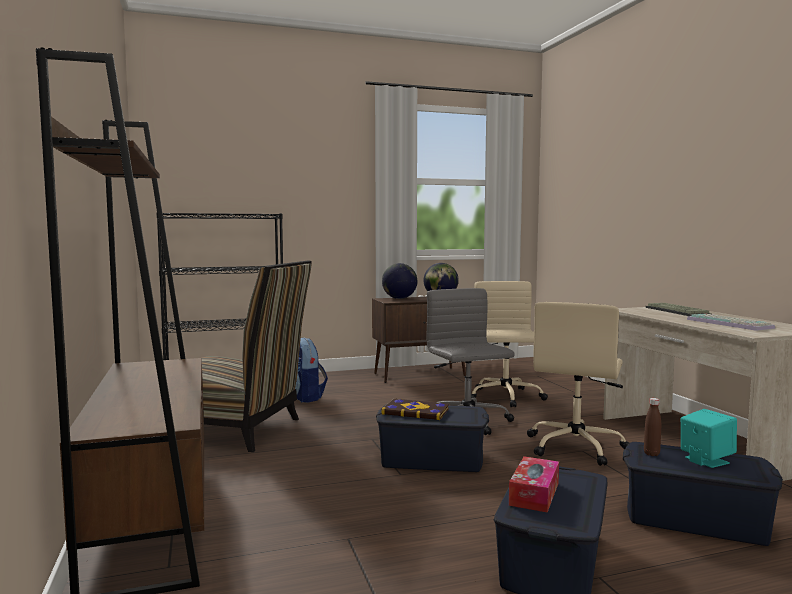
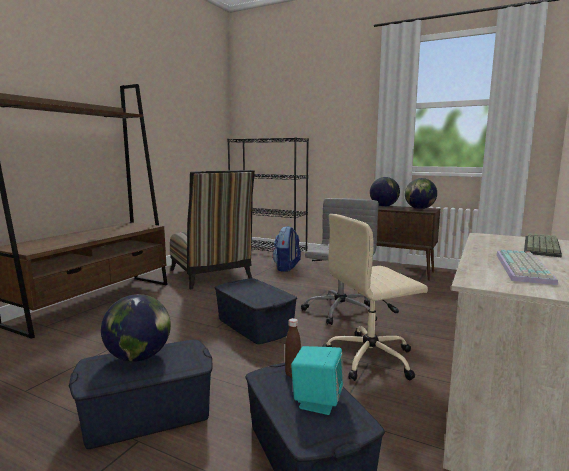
camera: 45 degrees right, 5 degrees up
(416, 411) = (249, 287): book -> none
(505, 397) = (418, 304): beige office chair -> none
(534, 494) = (138, 357): tissue box -> globe

